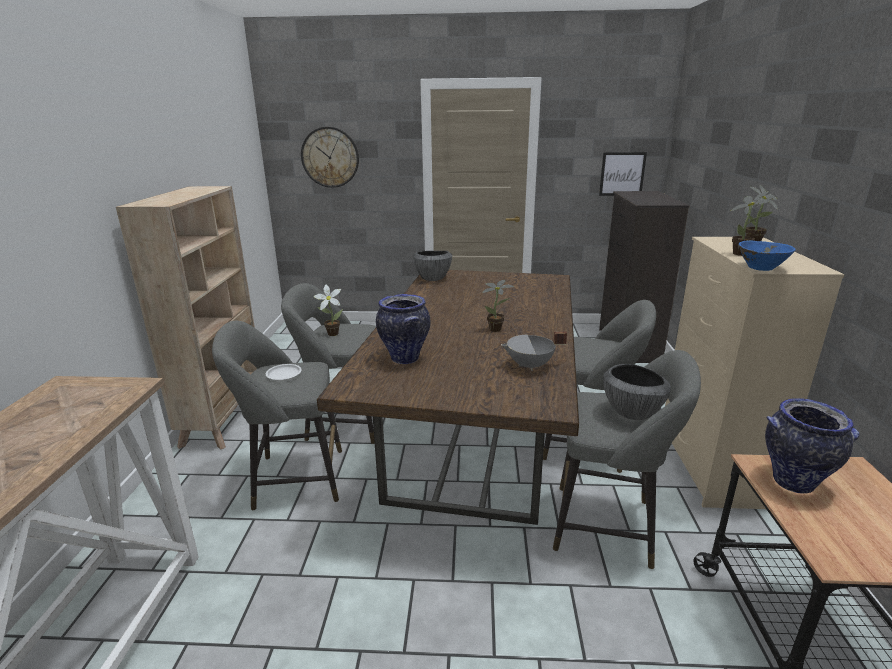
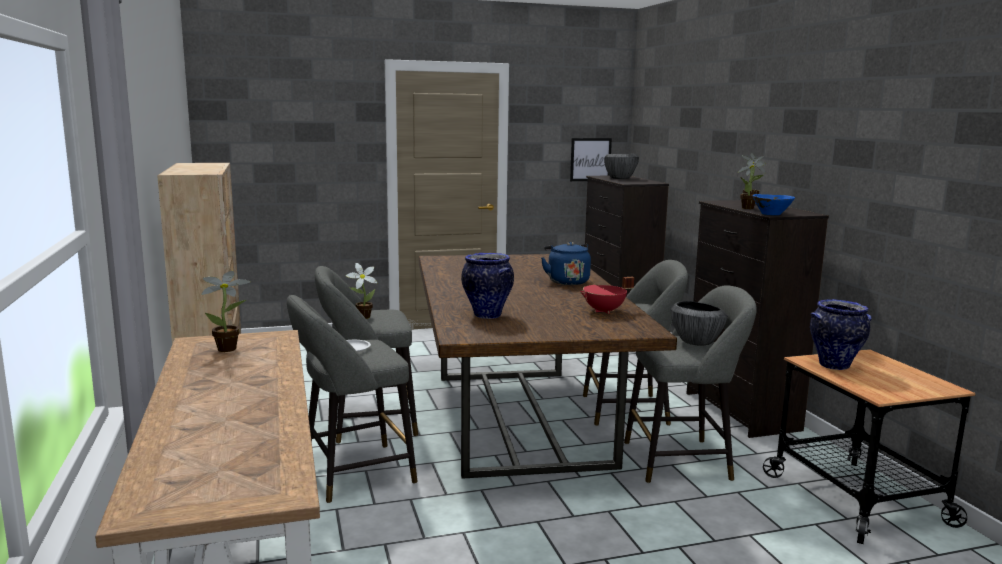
camera: 20 degrees left, 10 degrees down
(330, 157) = (278, 141): wall clock -> none
(433, 279) = (440, 262): bowl -> bowl (620, 178)
(497, 329) = (548, 292): potted plant -> potted plant (230, 349)
(529, 315) = (566, 281): none -> blue kettle
(530, 366) = (604, 311): grey cooking pot -> red cooking pot
(710, 467) = (741, 412): beige dresser -> black dresser

